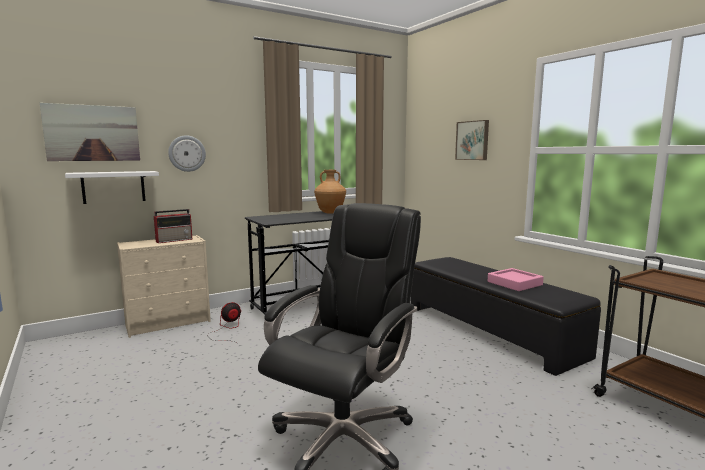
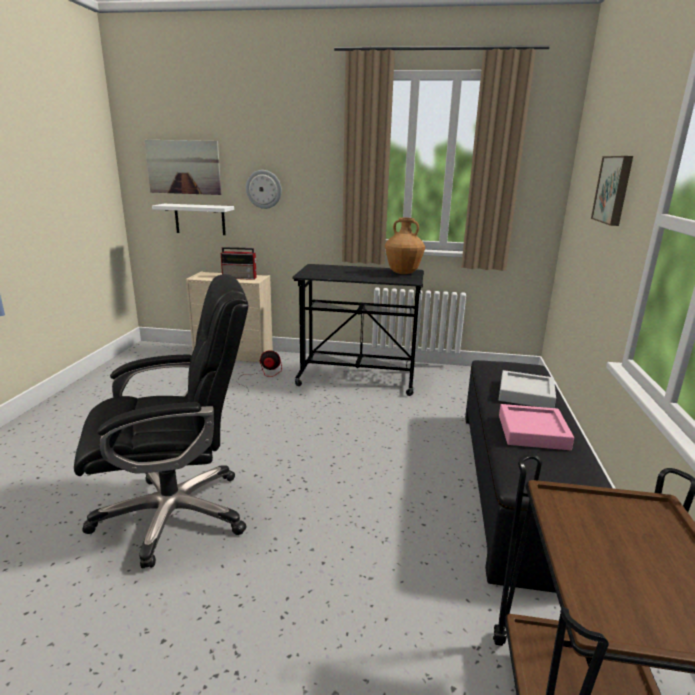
camera: 40 degrees right, 10 degrees up
(475, 270) = (526, 394): none -> grey tray

